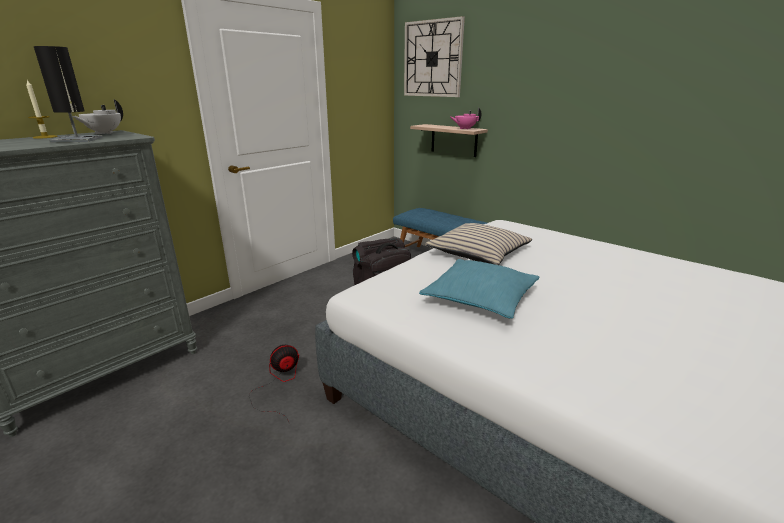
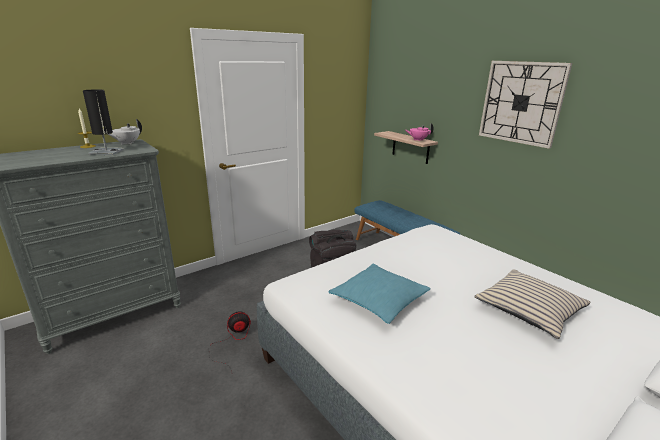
camera: 10 degrees right, 0 degrees up
(432, 59) = (397, 78): wall clock -> wall clock (521, 103)
(478, 253) = (398, 257): beige pillow -> beige pillow (529, 309)

